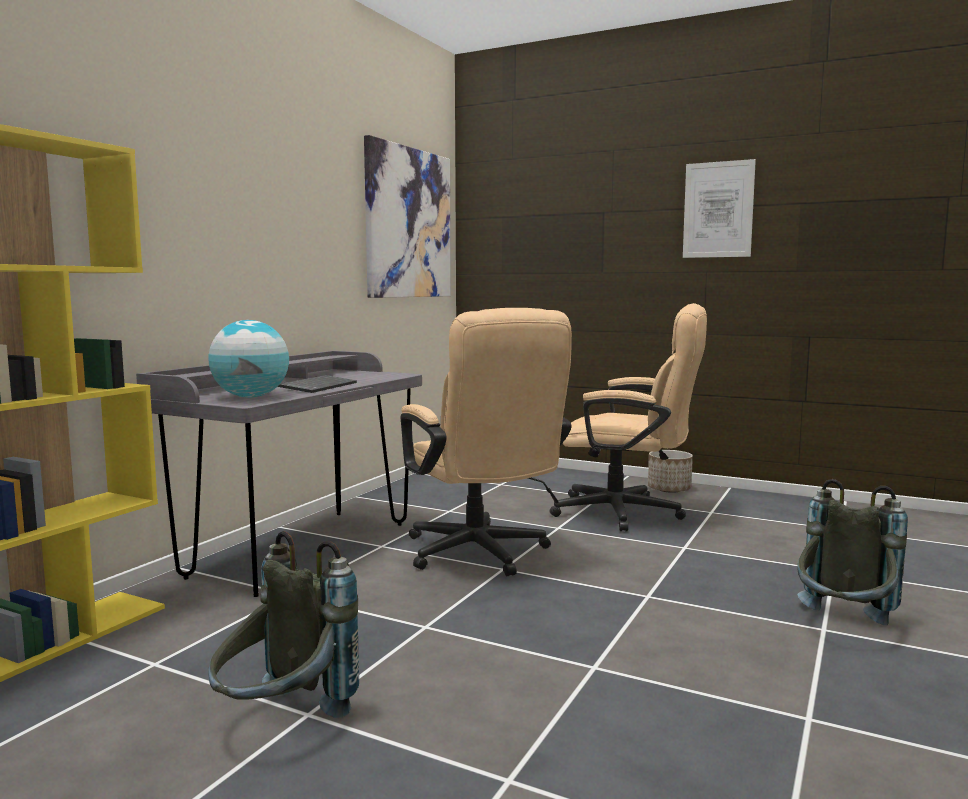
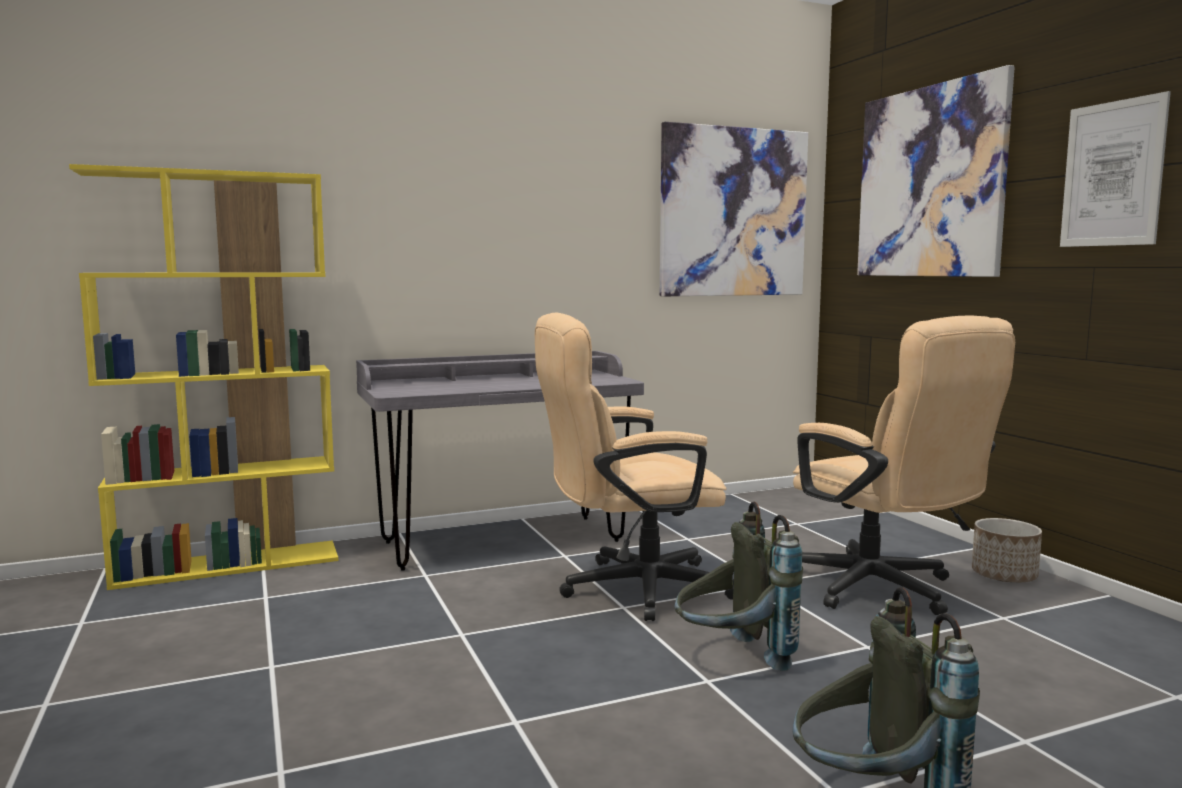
camera: 40 degrees right, 0 degrees up
(251, 397) = (418, 389): globe -> none
(282, 722) = (250, 665): grey backpack -> grey backpack (732, 659)
(318, 386) = (503, 385): keyboard -> none
(481, 555) = (629, 589): beige office chair -> beige office chair turned 60 degrees clockwise
(567, 208) = (929, 182): none -> picture

